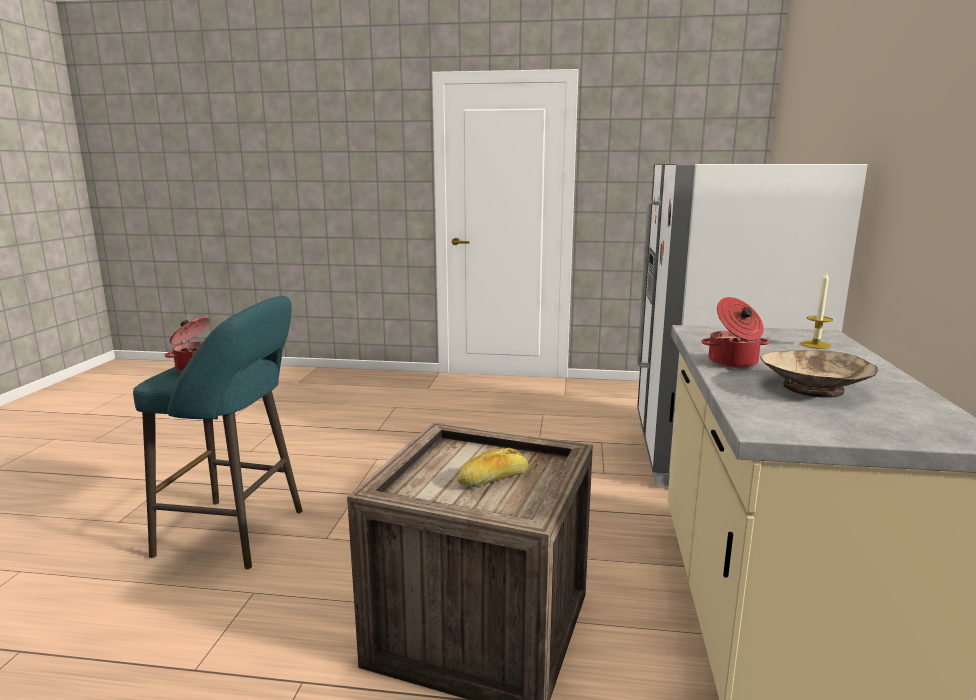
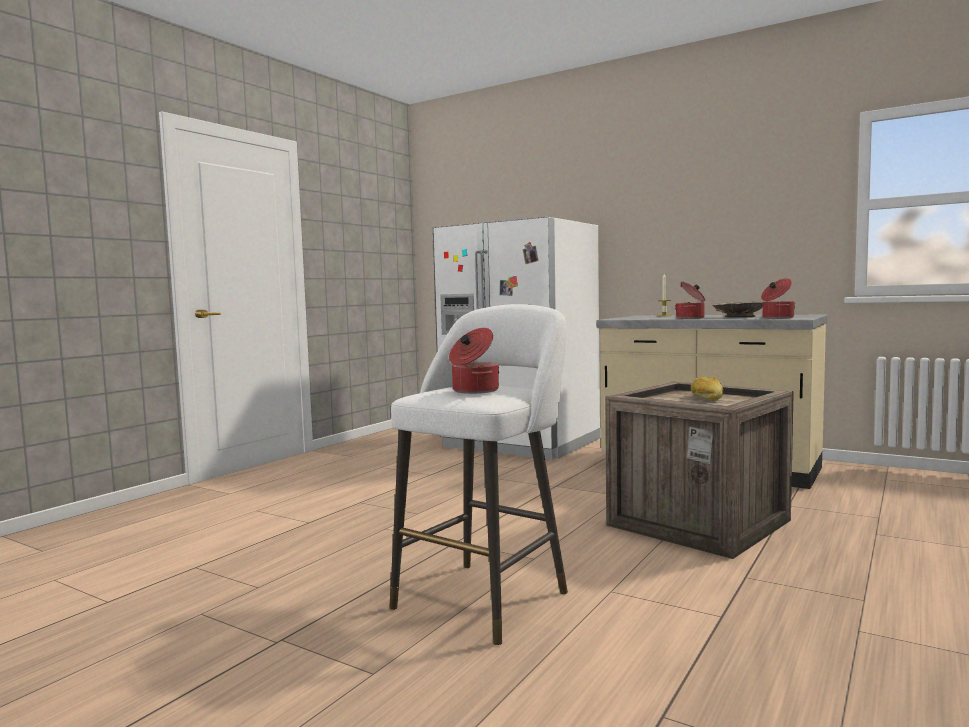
camera: 65 degrees left, 10 degrees down
(238, 533) = (486, 596): turquoise stool -> white stool
(776, 413) = (777, 318): none -> cooking pot

